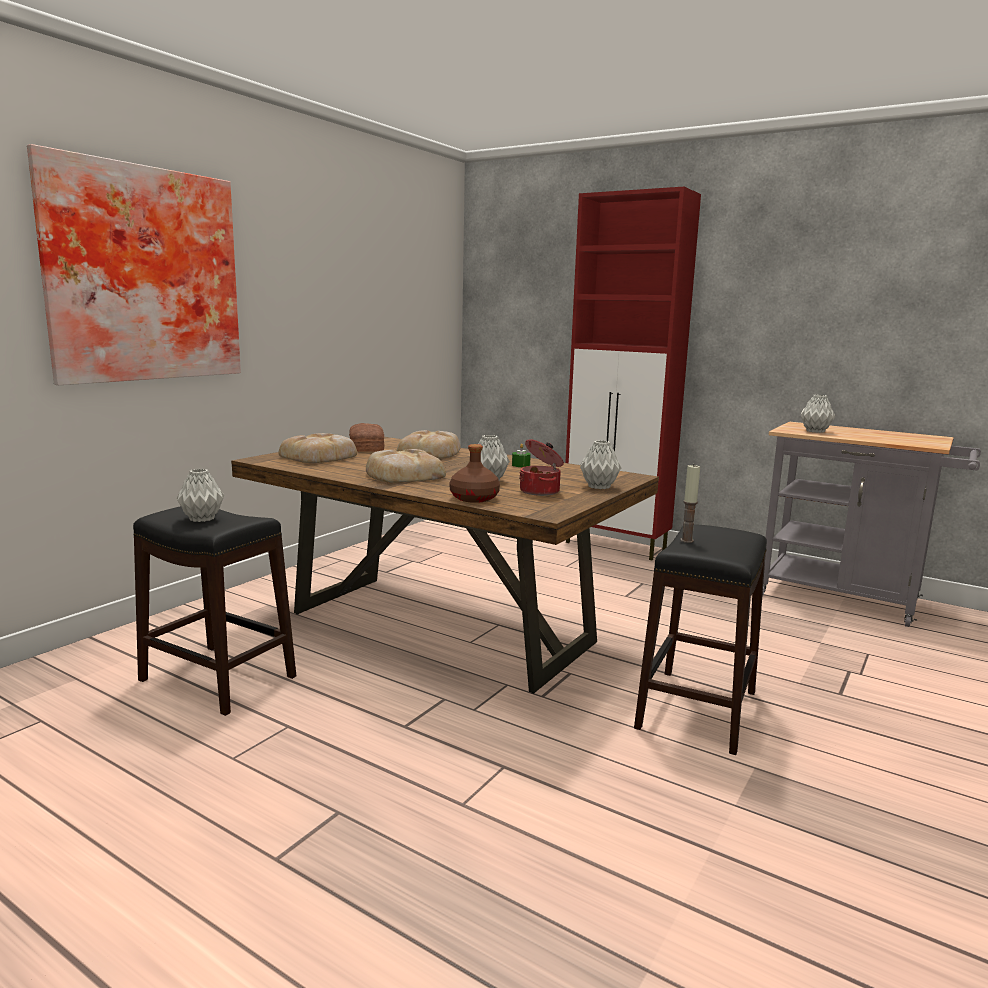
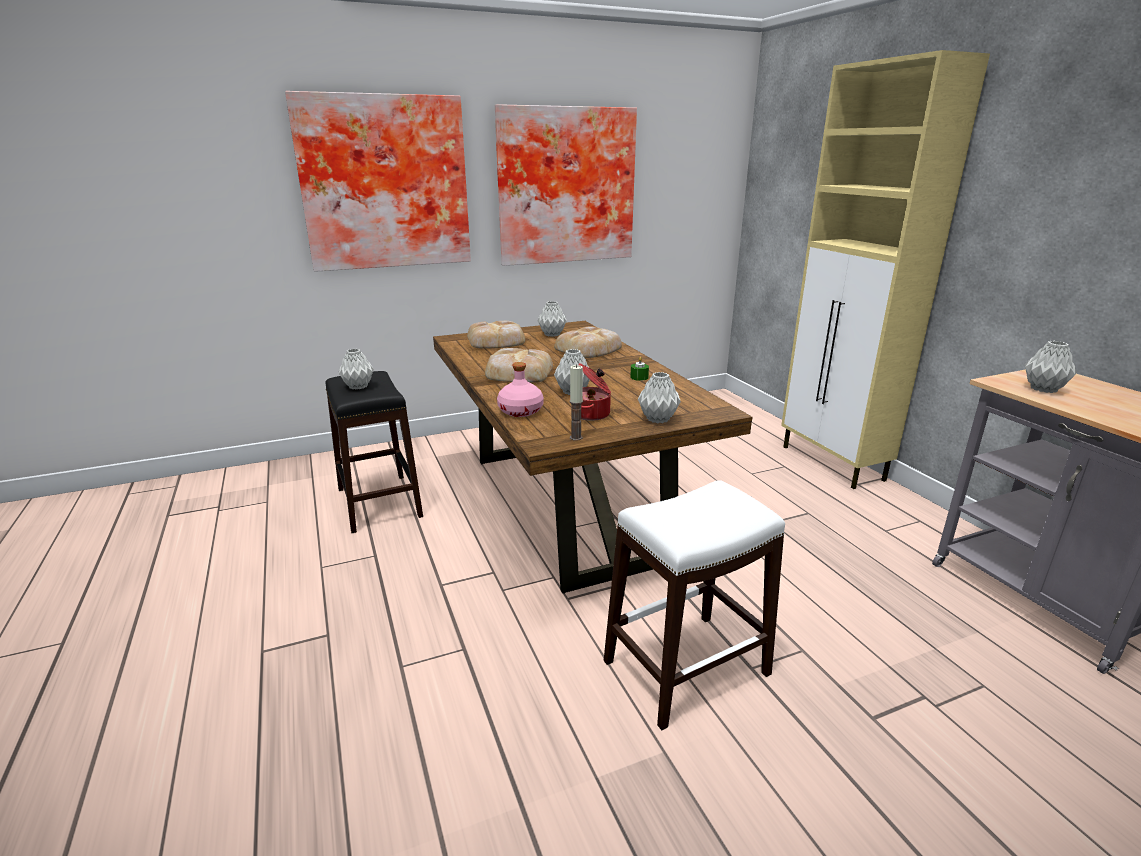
camera: 35 degrees right, 10 degrees up
(323, 292) = (565, 186): none -> picture
(365, 447) = (551, 334): bread -> grey vase
(474, 498) = (520, 411): brown bottle -> pink bottle
(616, 546) = (833, 464): red cabinet -> beige cabinet
(686, 540) = (678, 501): candle -> candle (576, 437)
(698, 709) = (687, 668): black stool -> white stool

